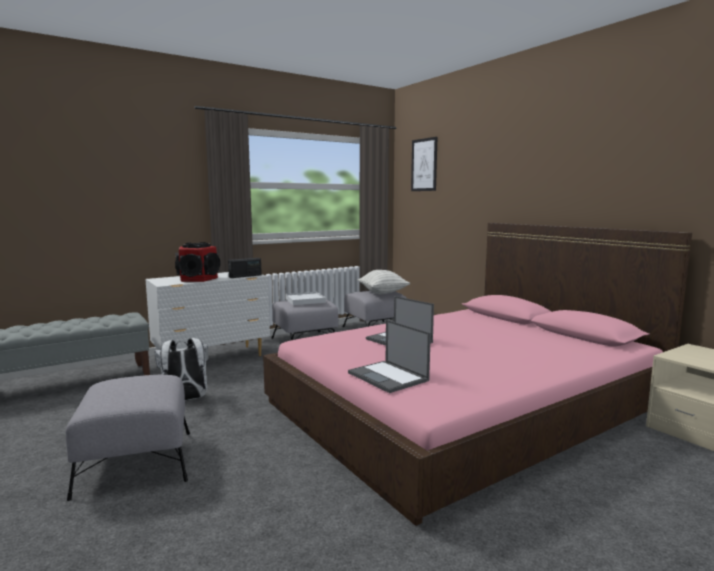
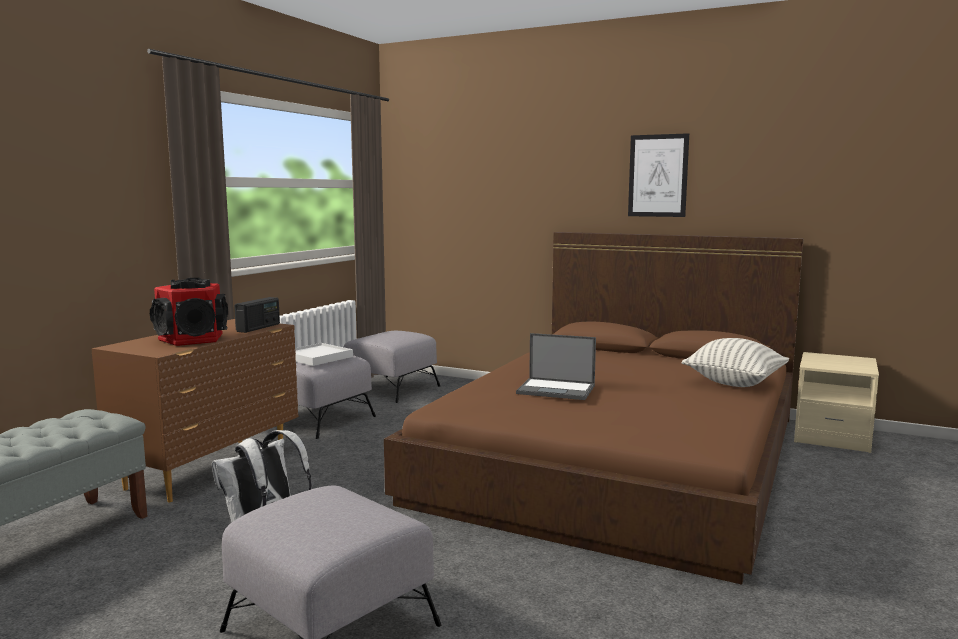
camera: 30 degrees left, 0 degrees up
(213, 359) = (211, 468): white dresser -> brown dresser
(383, 293) = (402, 335): pillow -> pillow (734, 383)
(388, 377) = (622, 430): laptop -> none
(424, 165) = (439, 154): picture -> picture (658, 175)
(466, 404) = (619, 456): pink bed -> brown bed

